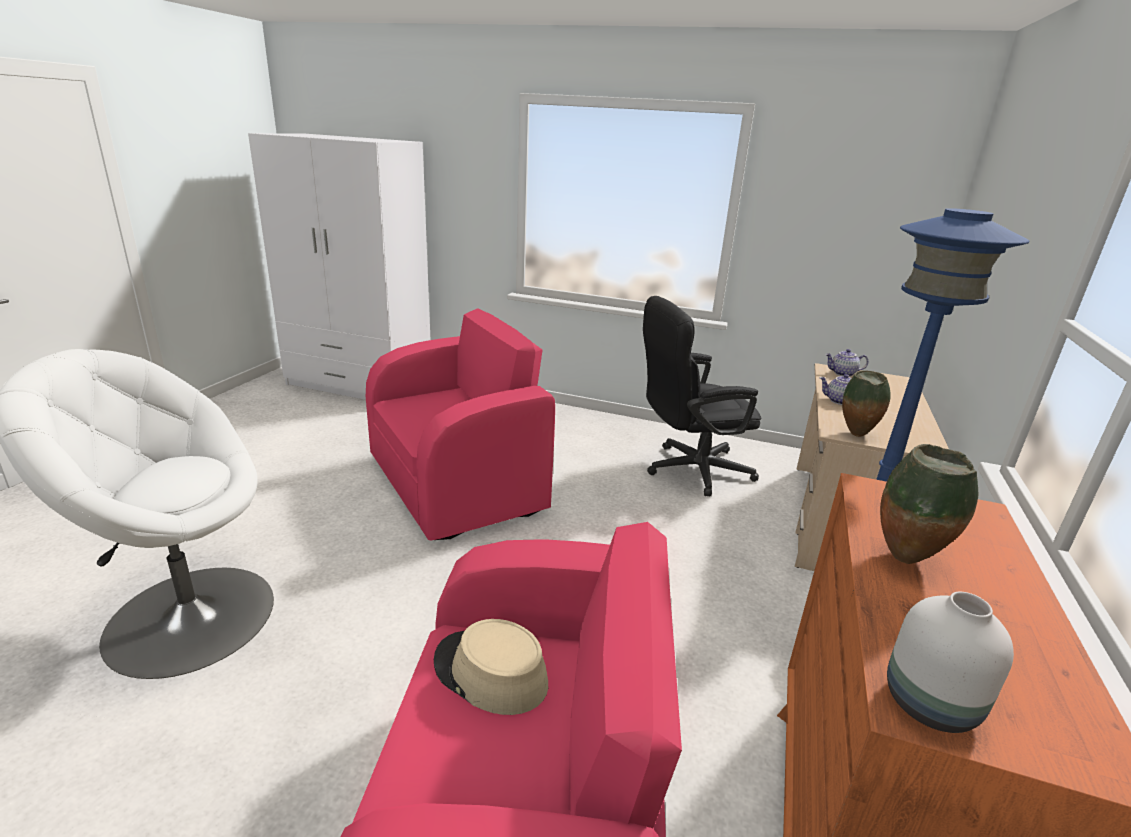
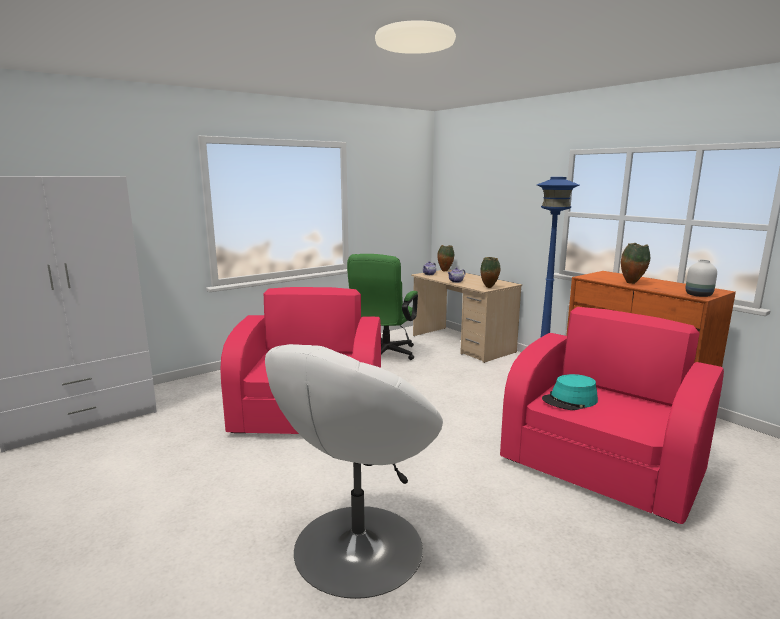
camera: 55 degrees left, 10 degrees down
(490, 673) = (570, 400): beige hat -> turquoise hat
(689, 470) = (383, 355): black office chair -> green office chair
(894, 379) = (445, 271): none -> vase

